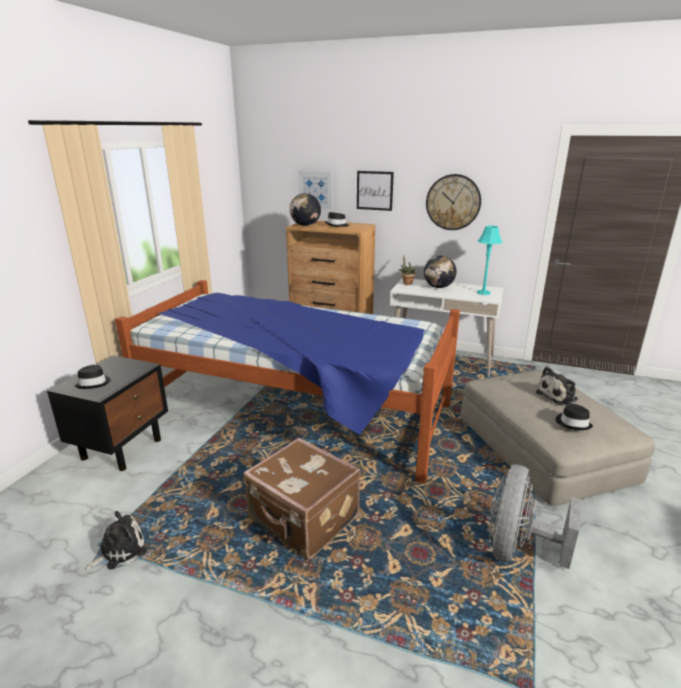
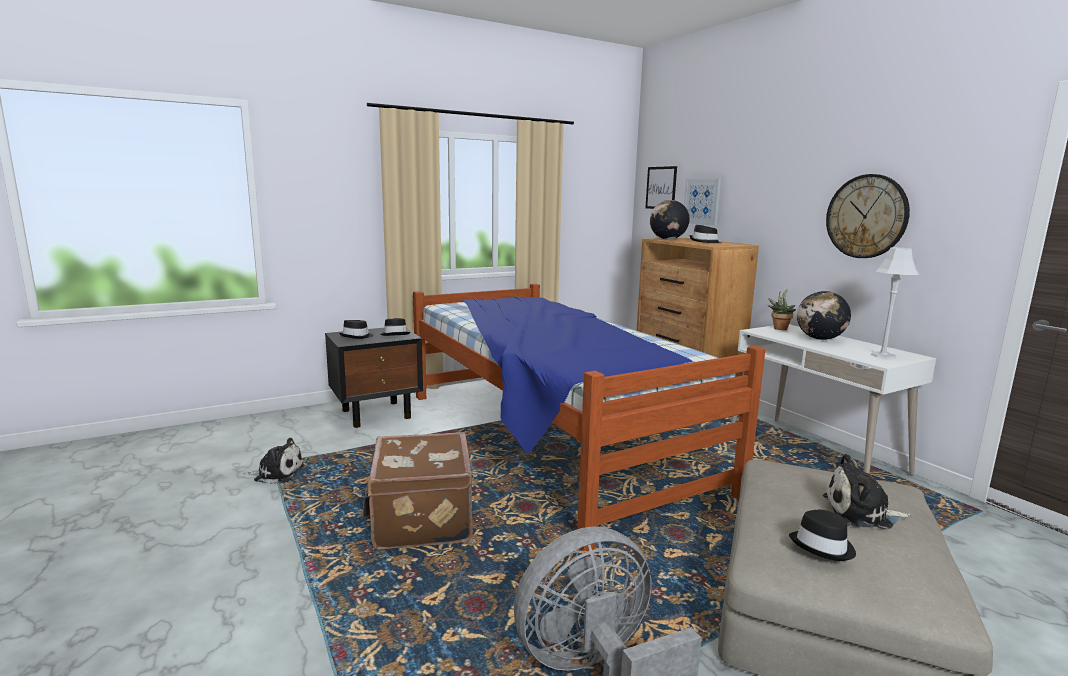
camera: 40 degrees right, 10 degrees down
(127, 368) = (395, 334): none -> black hat
(374, 190) = (765, 201): picture -> picture (661, 188)
(483, 293) = (882, 355): turquoise table lamp -> grey table lamp

